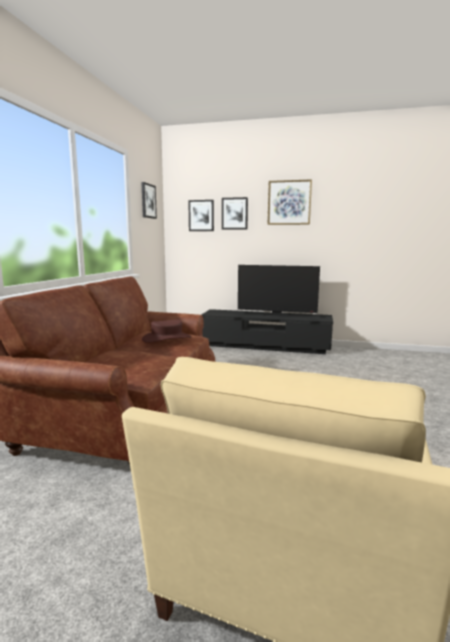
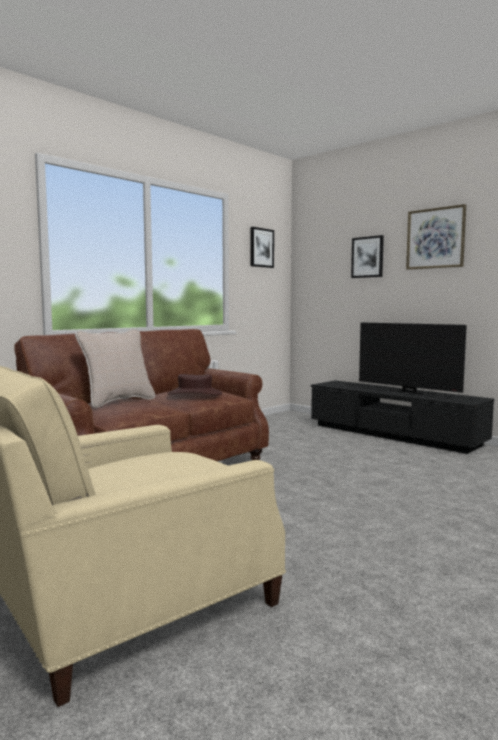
camera: 30 degrees right, 5 degrees down
(112, 357) = (118, 401): none -> beige pillow
(201, 215) = (330, 262): picture -> none

